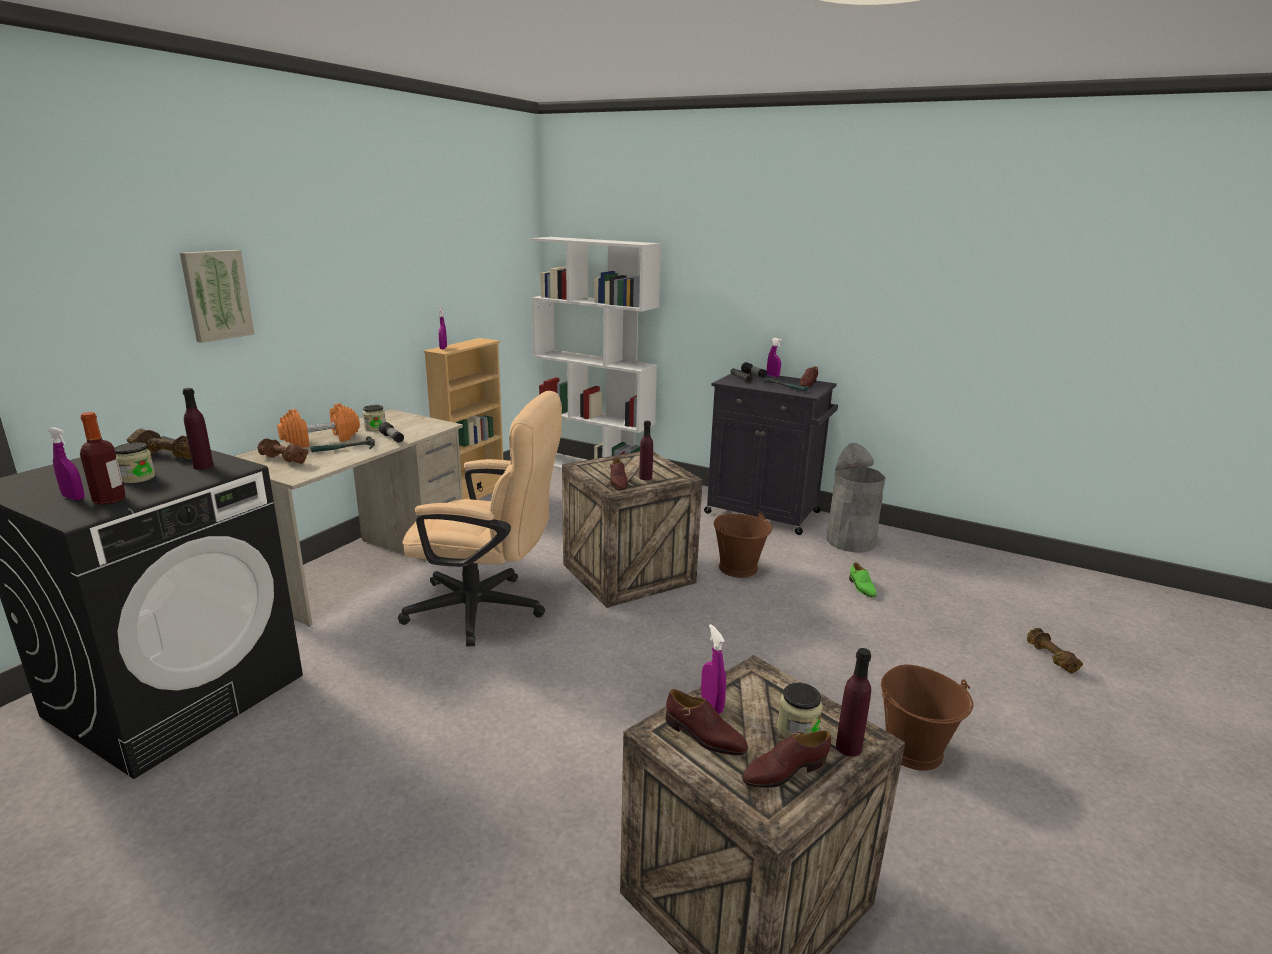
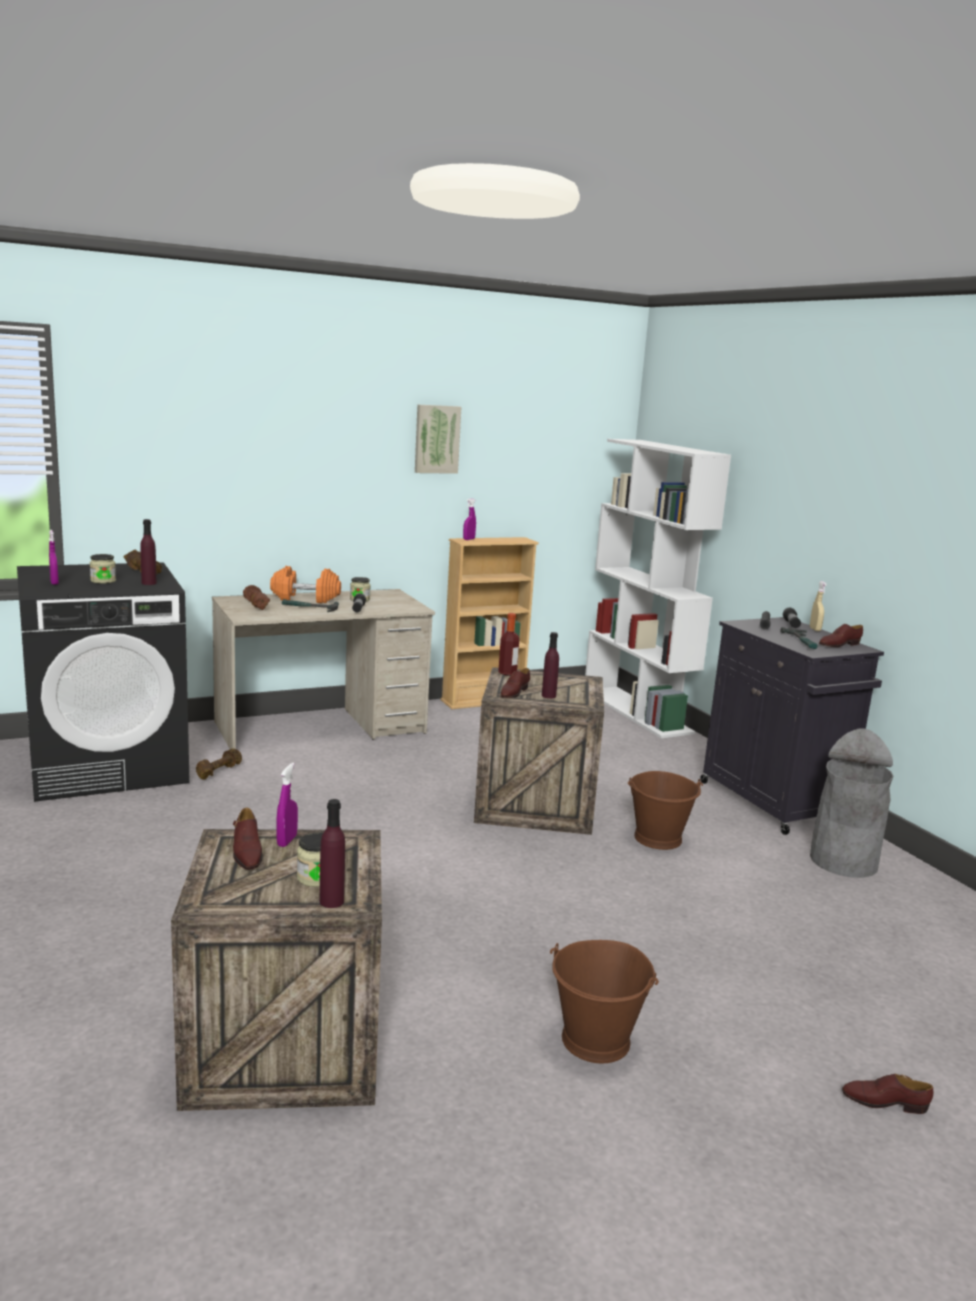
camera: 35 degrees right, 5 degrees down
(109, 500) = (68, 588): bottle -> bottle (507, 673)
(216, 295) = (242, 458): picture -> picture (436, 439)
(488, 610) = (371, 789): beige office chair -> none
(773, 376) = (815, 629): purple spray bottle -> beige spray bottle
(784, 771) = (259, 890): brown shoe -> brown shoe (884, 1102)
(861, 587) = (779, 904): green shoe -> none
(1049, 658) = (923, 1055): brown dumbbell -> brown dumbbell (218, 771)

